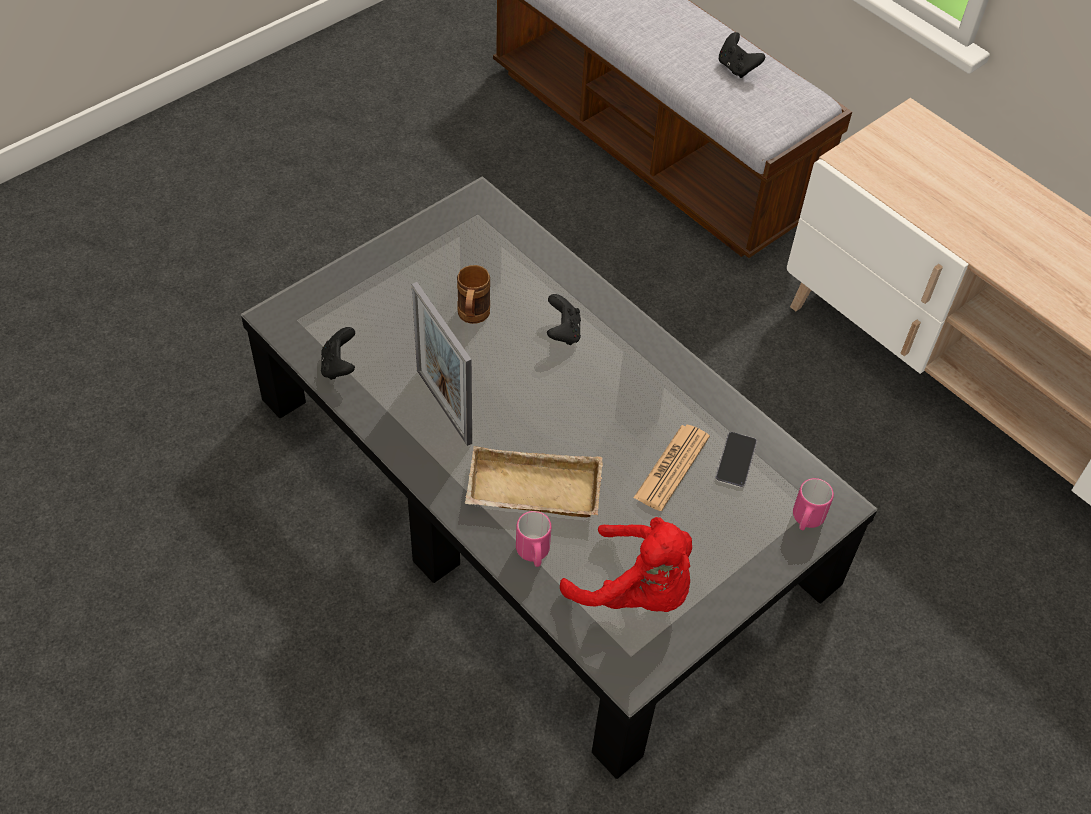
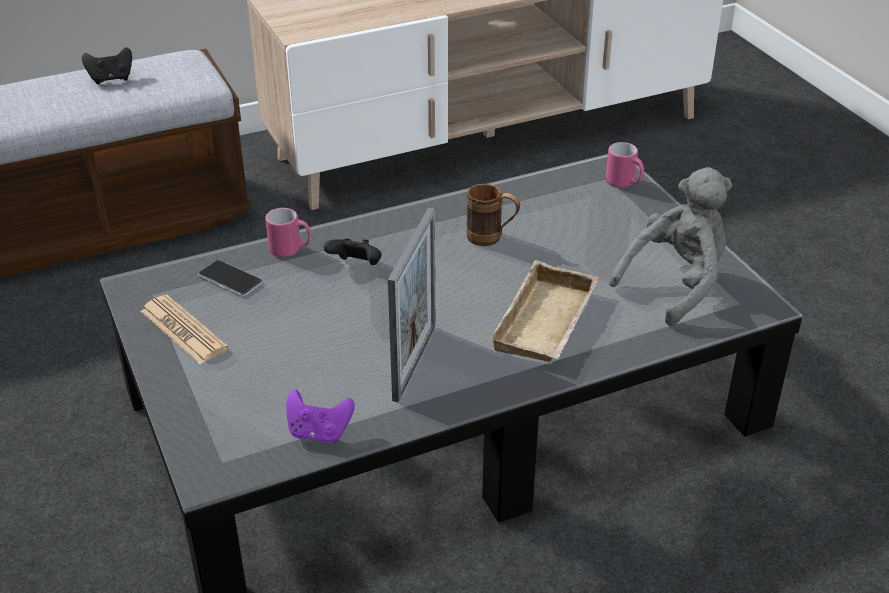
camera: 70 degrees left, 15 degrees down
(339, 366) = (319, 432): black game controller -> purple game controller
(443, 406) = (414, 362): picture frame -> picture frame turned 60 degrees counterclockwise
(472, 318) = (304, 321): brown mug -> brown mug (492, 239)
(533, 554) = (620, 335): pink mug -> pink mug (290, 250)
(636, 591) = (675, 284): red plush toy -> grey plush toy
(671, 467) = (547, 237): newspaper -> newspaper (183, 330)
(735, 460) = (551, 203): phone -> phone (230, 279)

